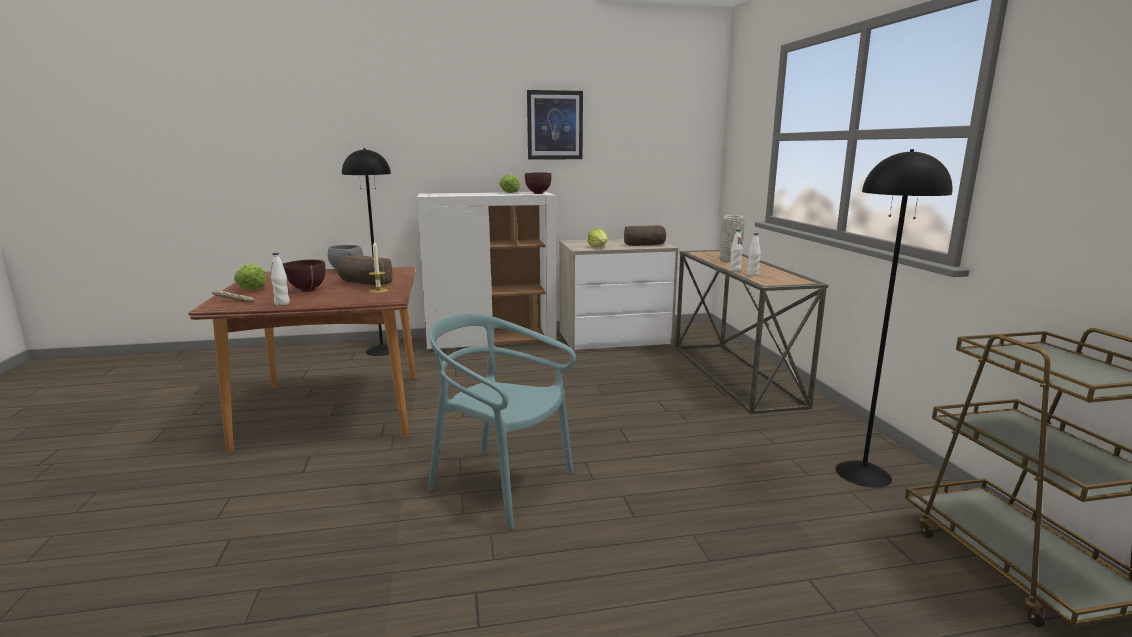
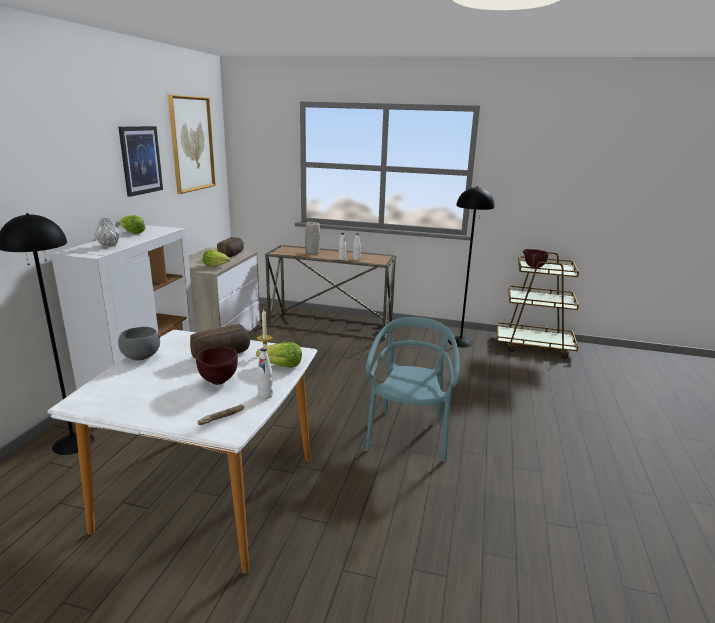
camera: 65 degrees left, 5 degrees up
(252, 288) = (161, 408): lettuce -> lettuce (281, 366)
(333, 411) = (209, 494): brown dining table -> white dining table
(458, 194) = (109, 246): none -> grey vase
(501, 484) = (408, 435): turquoise chair -> turquoise chair turned 135 degrees clockwise
(538, 193) = (162, 229): brown bowl -> brown bowl (533, 267)
(648, 114) = (191, 144): none -> picture

